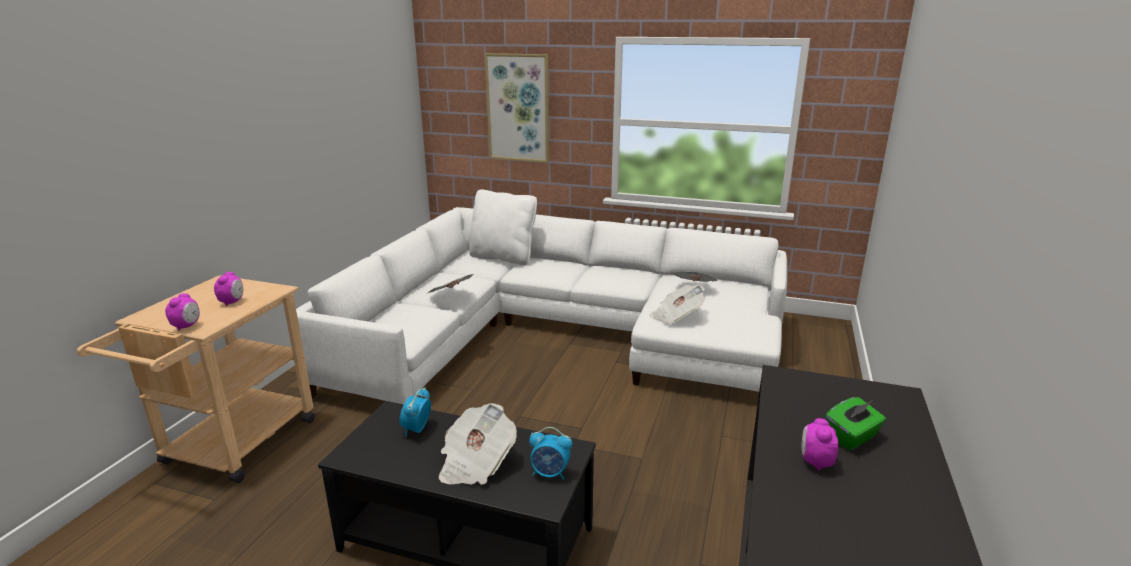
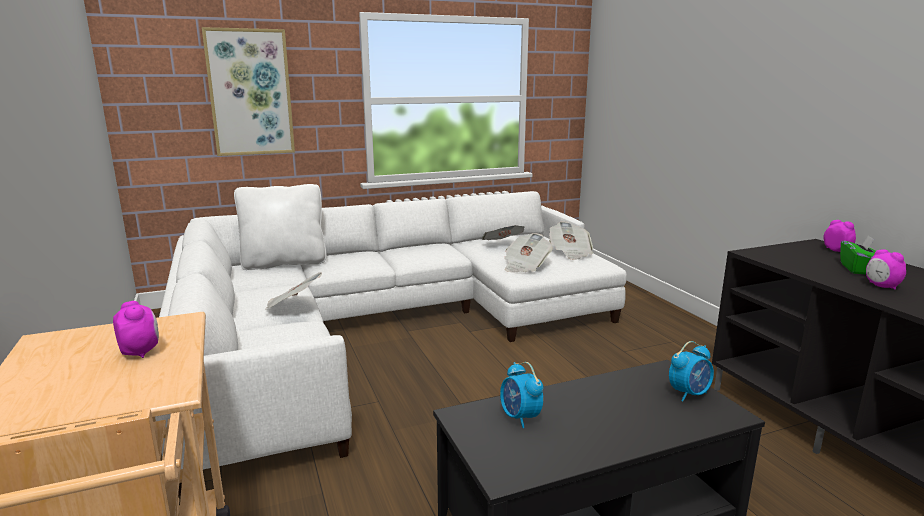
camera: 40 degrees left, 5 degrees down
(187, 326) = (136, 398): alarm clock -> alarm clock (837, 250)
(475, 463) = (625, 416): newspaper -> newspaper (570, 253)

